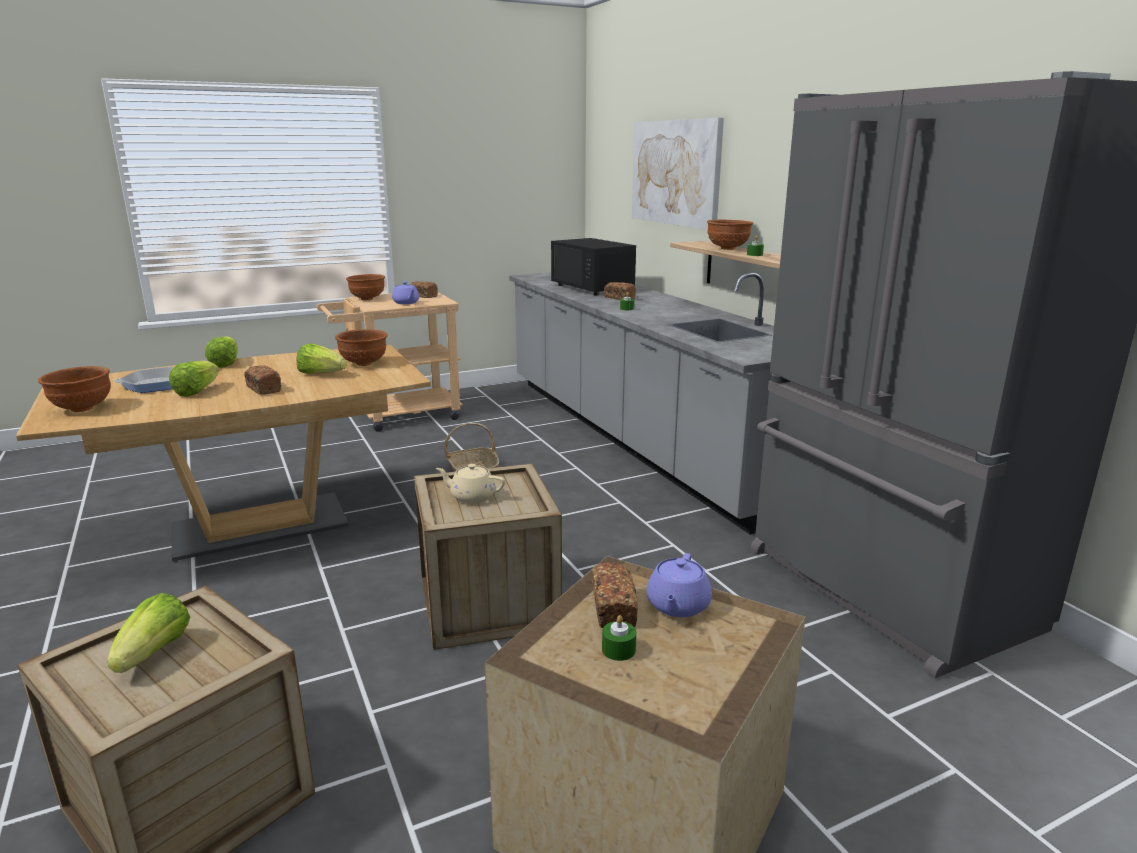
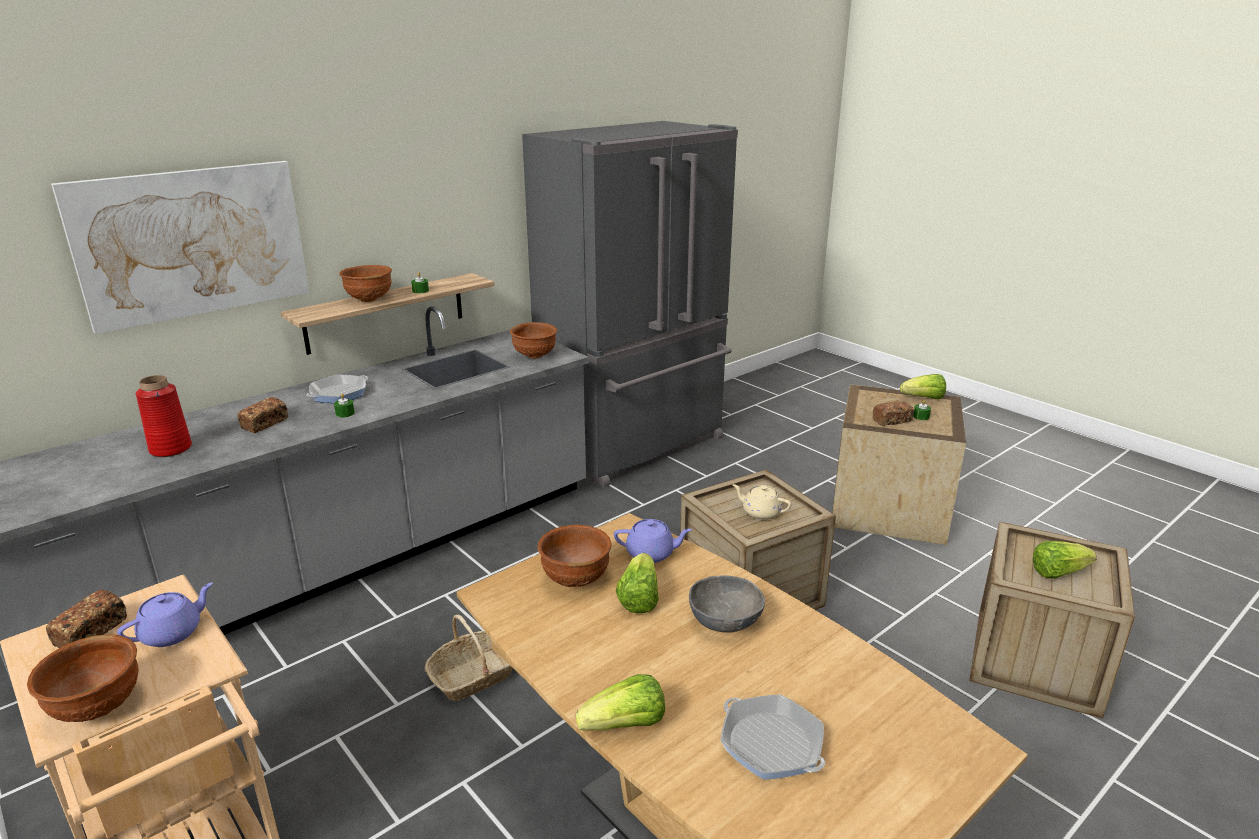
camera: 105 degrees left, 5 degrees up
(81, 409) = (912, 757): brown bowl -> brown bowl (535, 356)
(197, 391) = (772, 678): lettuce -> lettuce (924, 398)
(263, 389) = (725, 621): bread -> grey bowl
(471, 496) = (760, 512): beige teapot -> beige teapot turned 120 degrees clockwise
(592, 288) = (171, 449): black microwave -> red vase
(667, 307) = (339, 393): none -> frying pan
(677, 606) = (872, 407): purple teapot -> purple teapot (651, 553)

